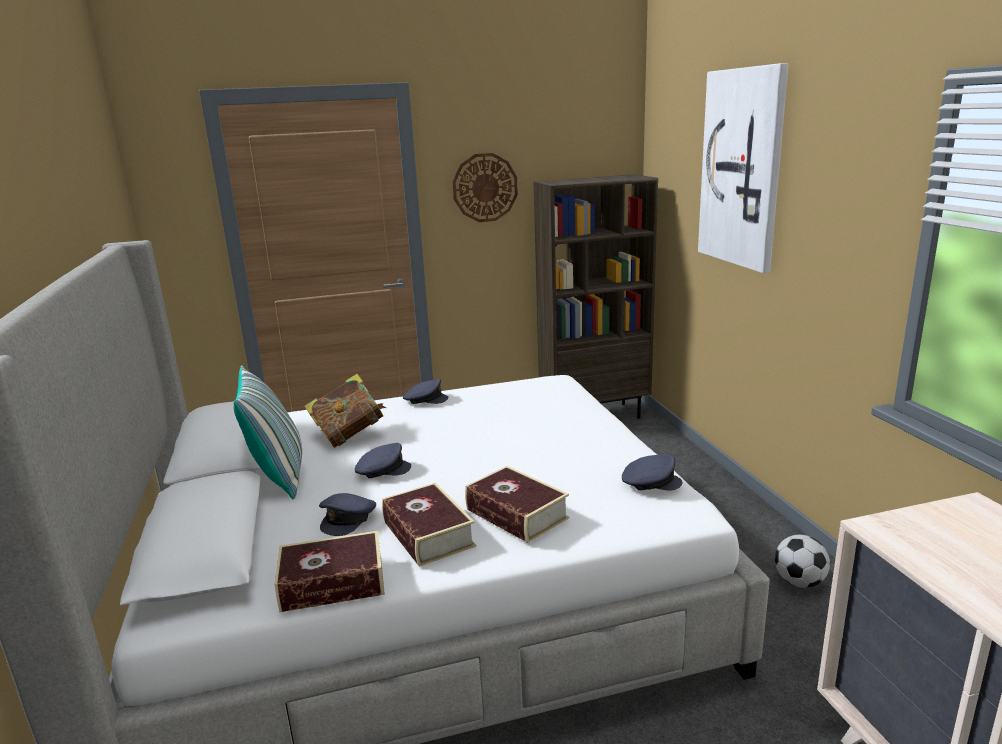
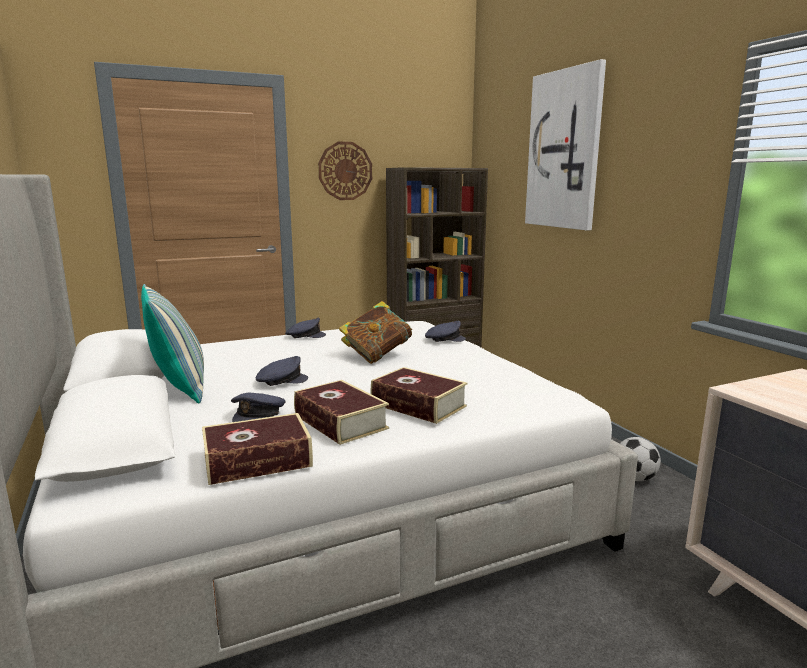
camera: 10 degrees left, 5 degrees down
(349, 435) = (241, 360): book -> book (377, 356)
(650, 482) = (526, 381): grey cap -> grey cap (444, 339)

